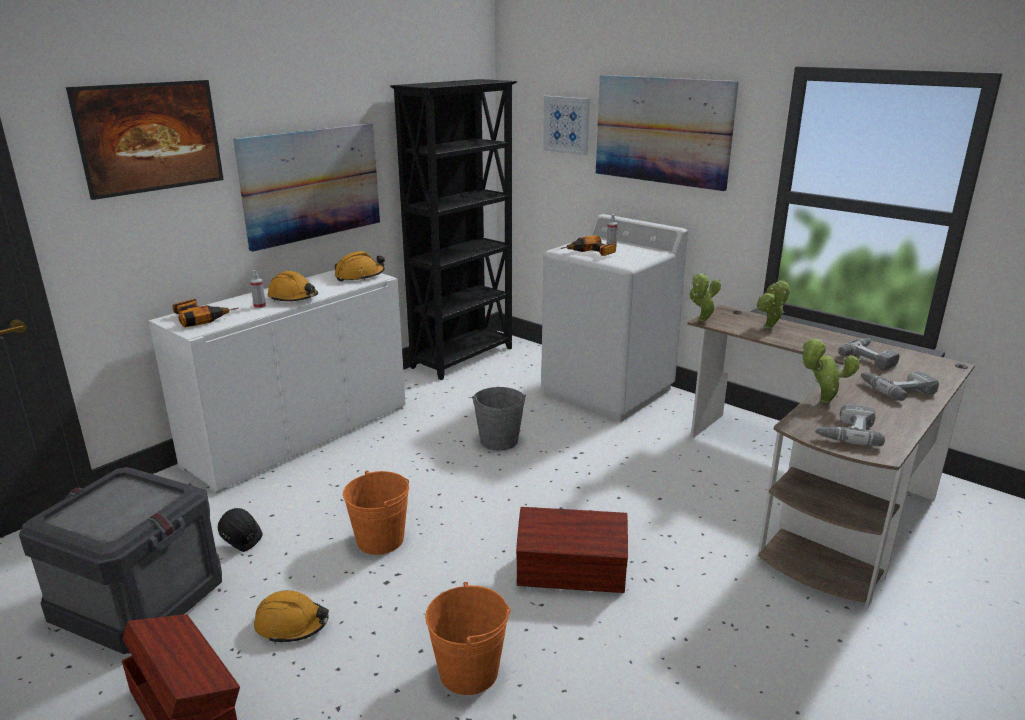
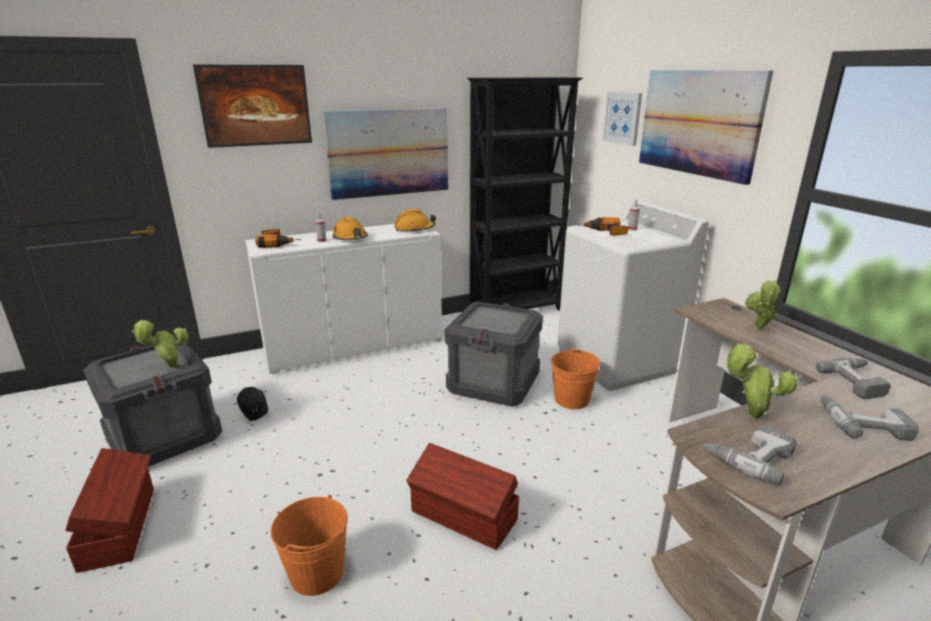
camera: 25 degrees right, 0 degrees up
(291, 624) = (233, 486): orange hard hat -> none
(380, 540) = (343, 439): orange bucket -> orange bucket (572, 399)
(499, 441) = (492, 383): grey bucket -> crate
(701, 321) = (689, 310): potted plant -> potted plant (170, 367)

